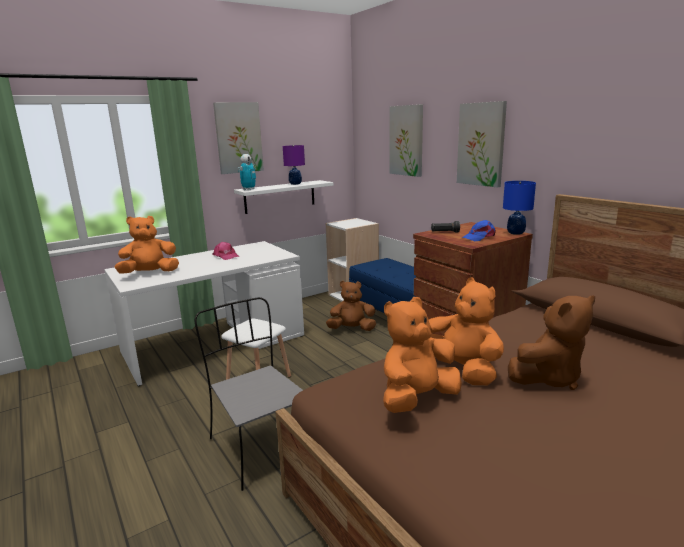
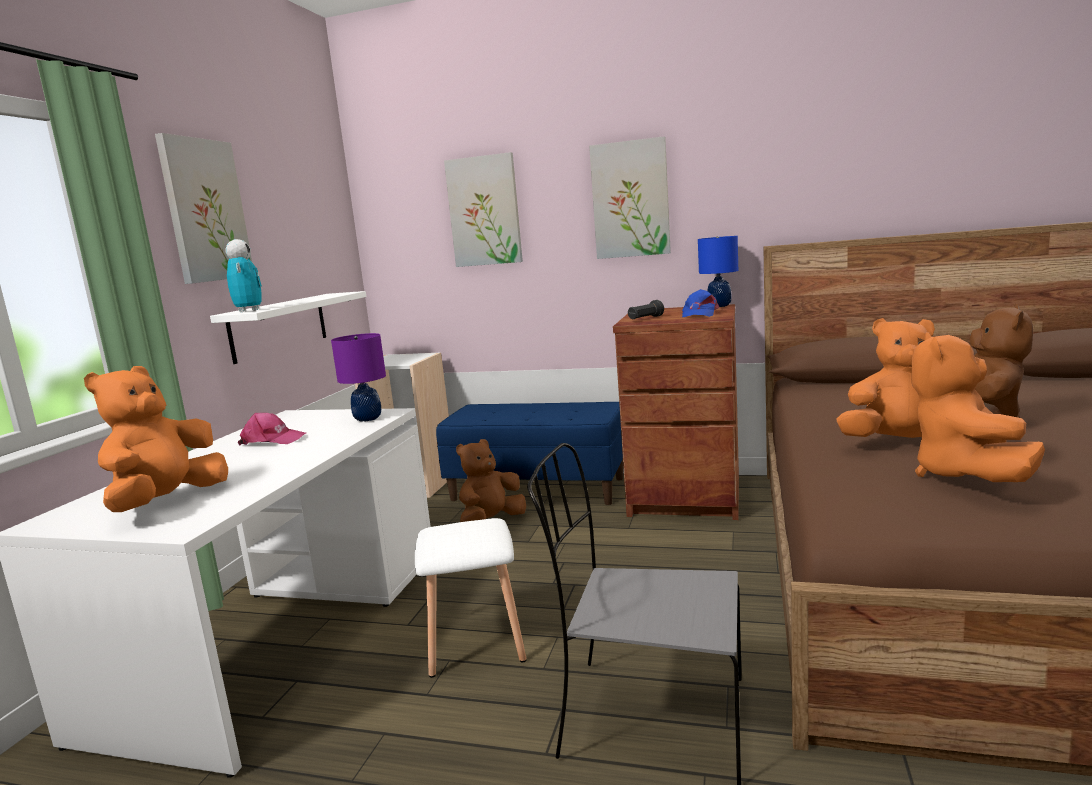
camera: 40 degrees left, 5 degrees down
(296, 184) = (309, 298): purple table lamp -> purple table lamp (368, 419)

